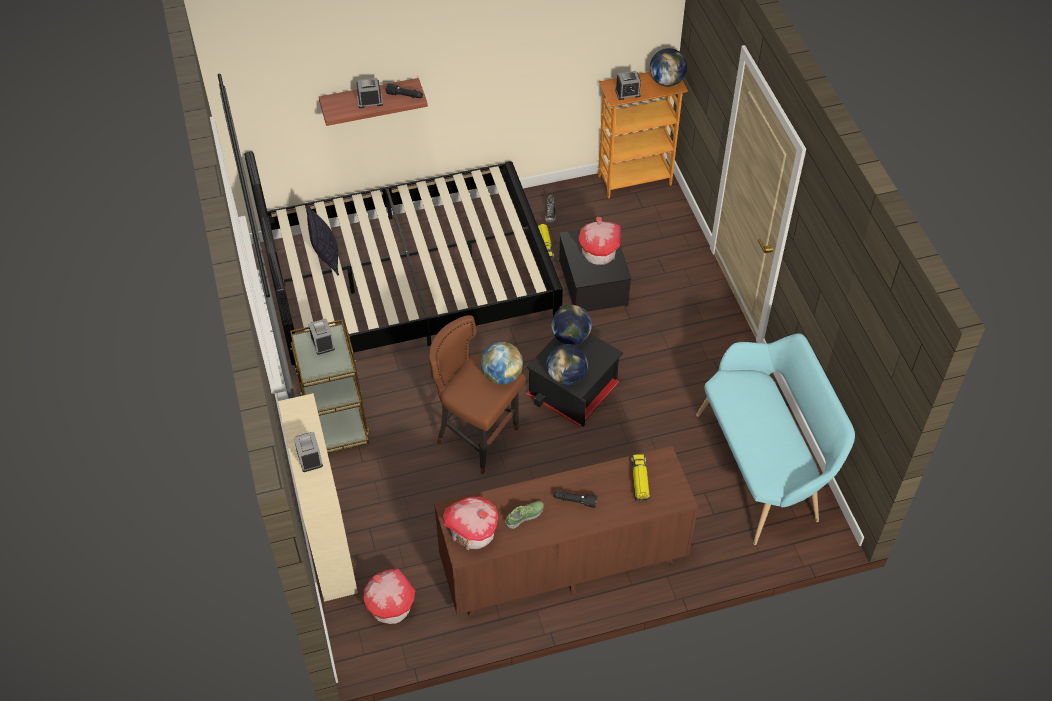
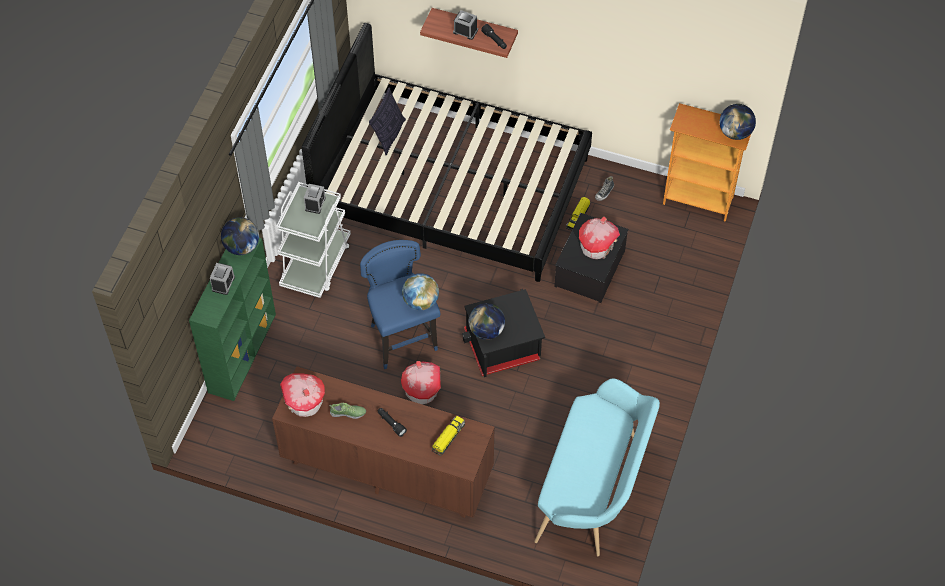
camera: 35 degrees right, 5 degrees up
(328, 541) = (242, 352): beige bookcase -> green bookcase
(335, 417) = (316, 264): brown cart -> white cart
(390, 606) = (247, 423): toy house -> toy house (422, 390)
(478, 438) = (402, 340): brown stool -> blue stool
(570, 337) = (515, 302): globe -> globe (242, 247)
(627, 93) = (694, 126): alarm clock -> none

